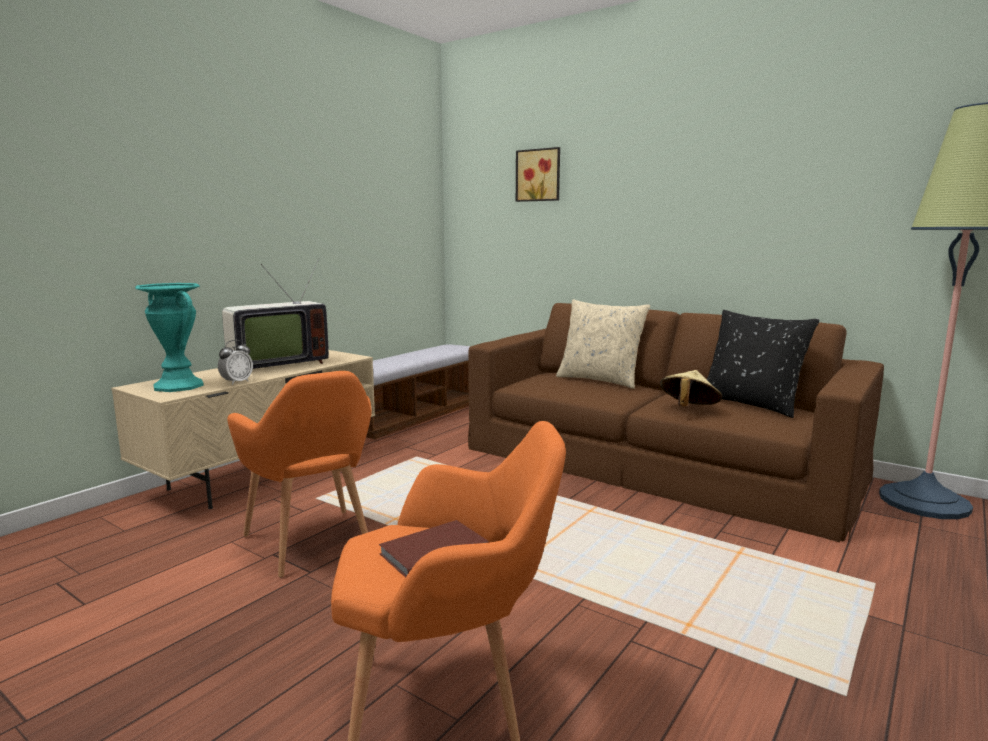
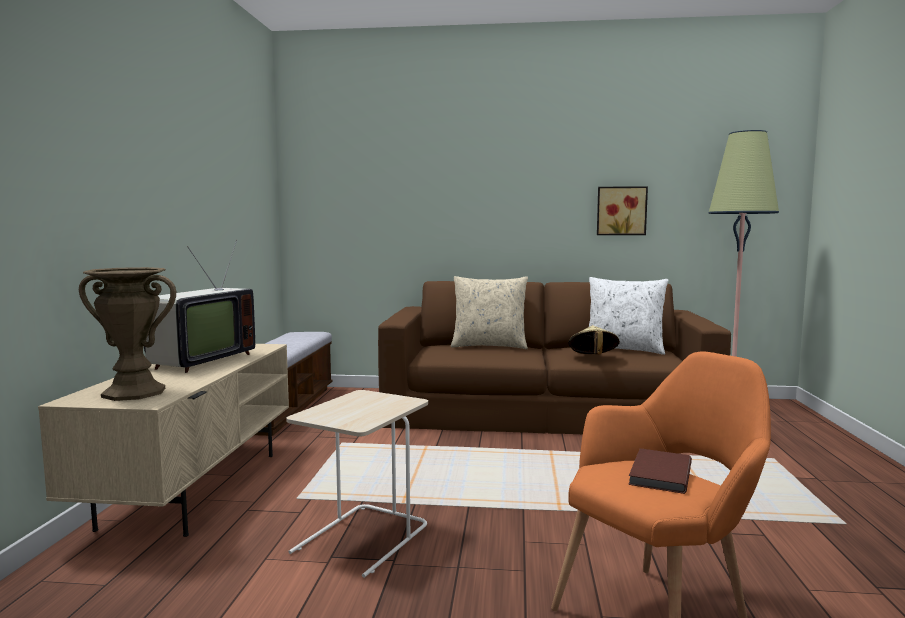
camera: 30 degrees left, 5 degrees down
(178, 386) = (133, 392): turquoise vase -> brown vase
(237, 382) = (199, 380): alarm clock -> none
(313, 547) = (363, 539): orange armchair -> beige side table
(539, 175) = (391, 165): picture -> picture (621, 211)
(751, 404) = (624, 349): black pillow -> white pillow

